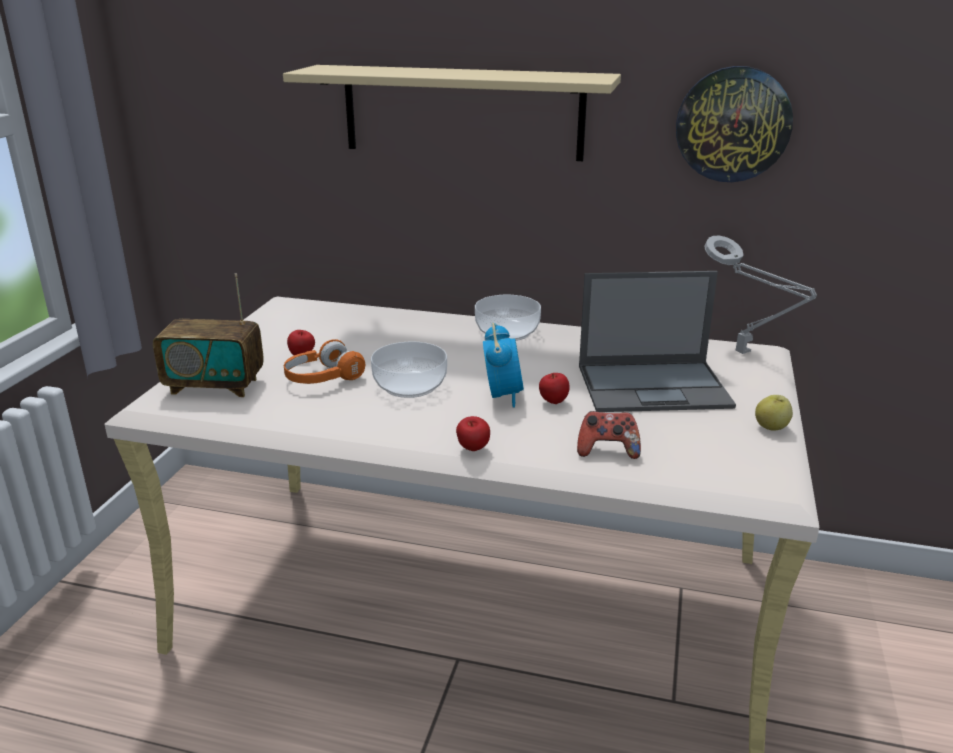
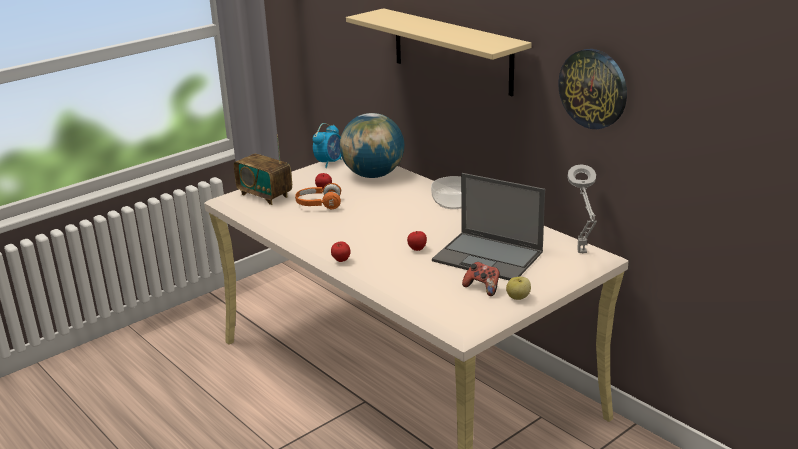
camera: 35 degrees right, 0 degrees up
(349, 322) = (373, 175): none -> globe
(409, 386) = (355, 220): bowl -> none
(502, 395) = (396, 238): alarm clock -> alarm clock (330, 162)
(607, 450) = (406, 281): game controller -> game controller (482, 288)

